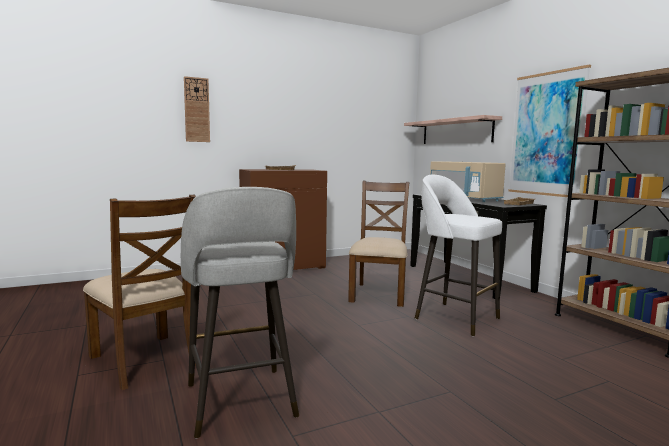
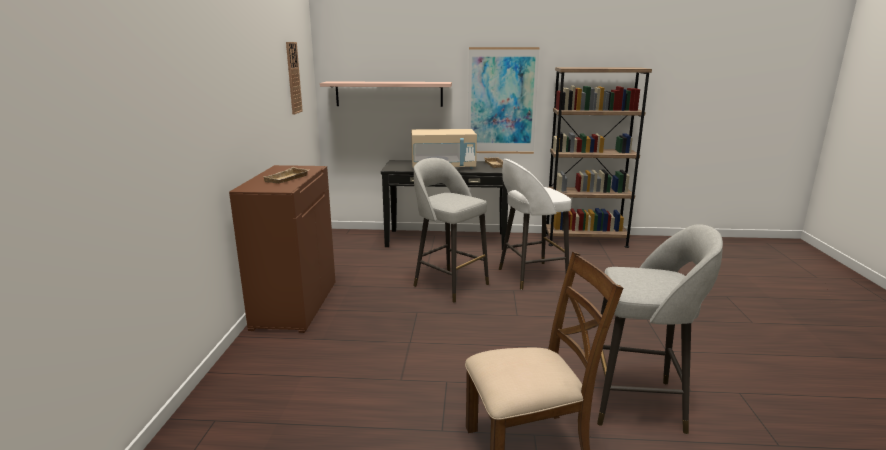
camera: 60 degrees left, 10 degrees up
(197, 110) = (175, 109): wall clock -> wall clock (293, 78)
(379, 294) = (449, 284): brown chair -> grey stool

